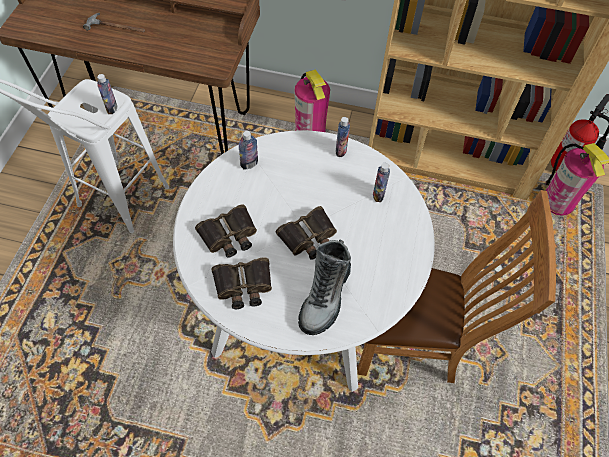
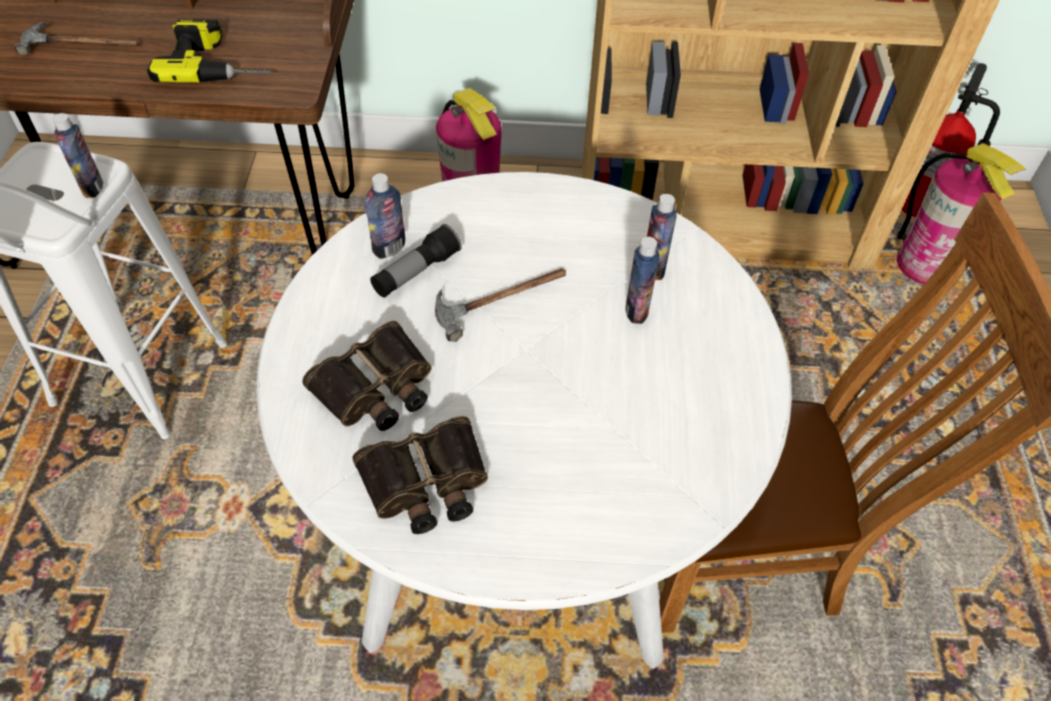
camera: 10 degrees left, 5 degrees down
(183, 47) = (219, 62): none -> power drill
(260, 179) = (416, 272): none -> flashlight
(299, 199) = (502, 298): none -> hammer
(309, 238) = (539, 367): binoculars -> none
(325, 296) = (600, 476): boot -> none
(341, 150) = (561, 199): bottle -> bottle (636, 310)

